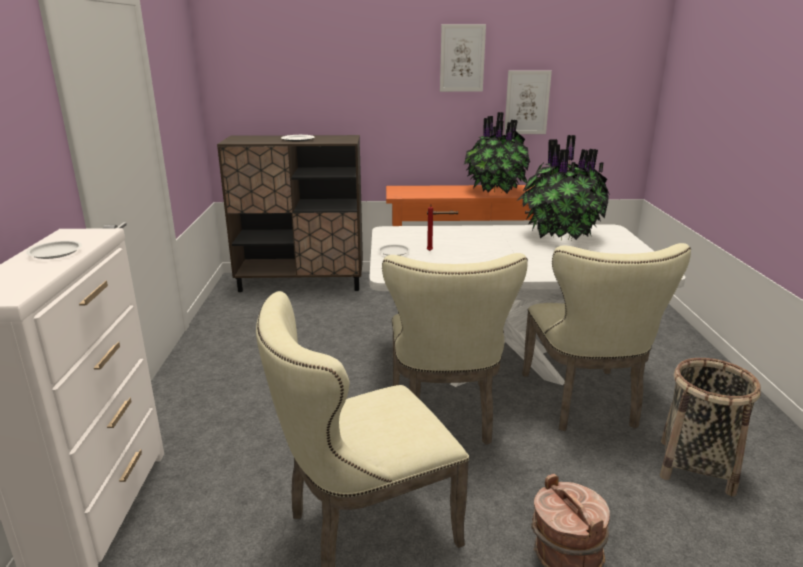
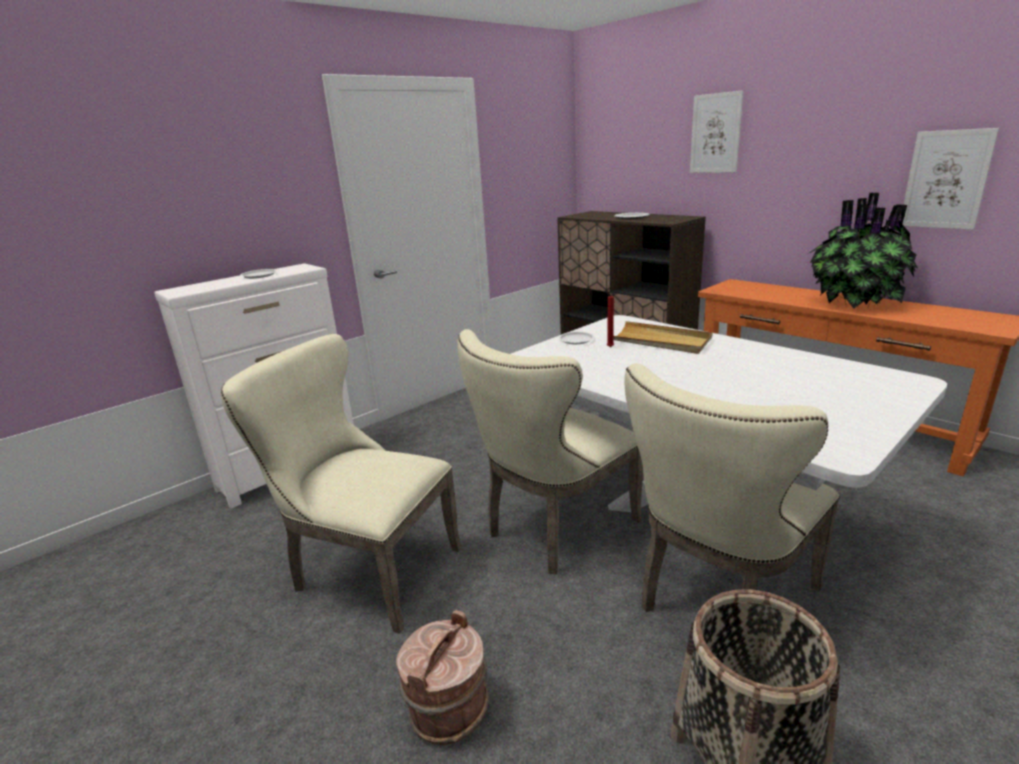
camera: 50 degrees right, 0 degrees up
(450, 238) = (660, 341): none -> beige tray
(462, 58) = (847, 118): picture -> picture (715, 133)
(559, 236) = (801, 370): potted plant -> none

